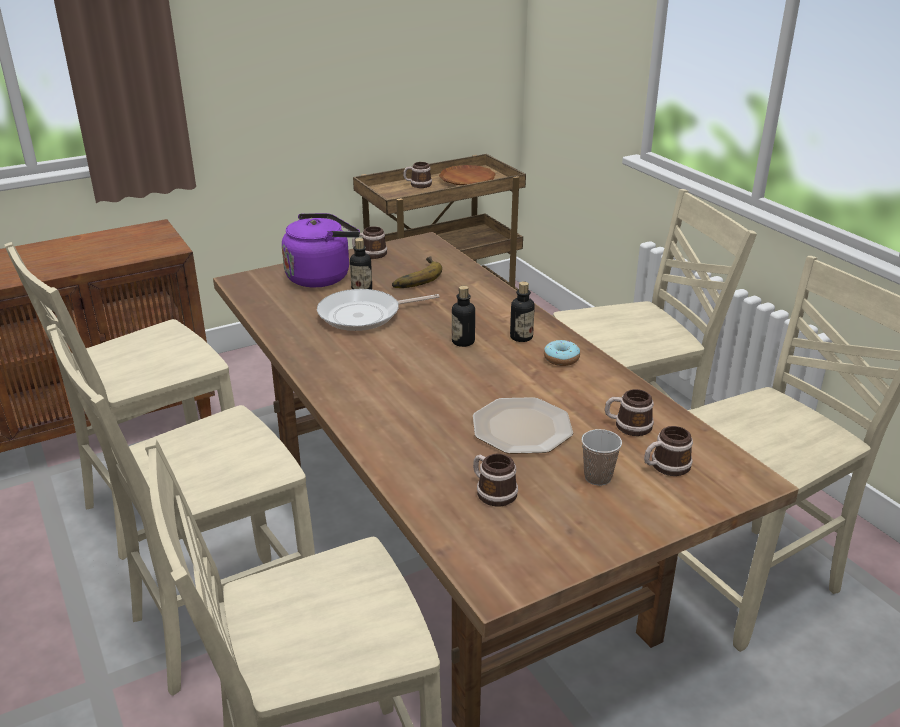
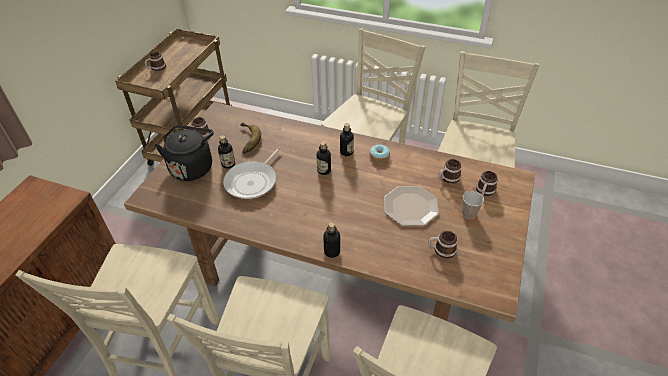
camera: 40 degrees left, 15 degrees up
(321, 276) = (192, 167): purple kettle -> black kettle
(350, 418) = (332, 251): none -> bottle
(467, 180) = (182, 52): brown plate -> none

